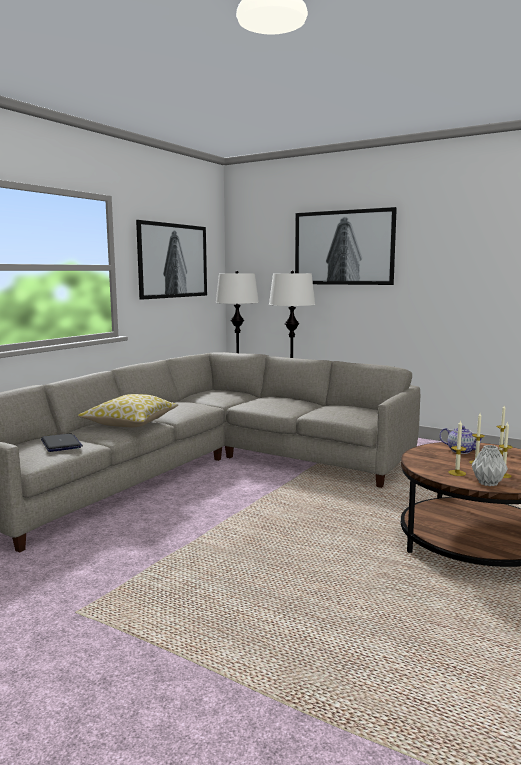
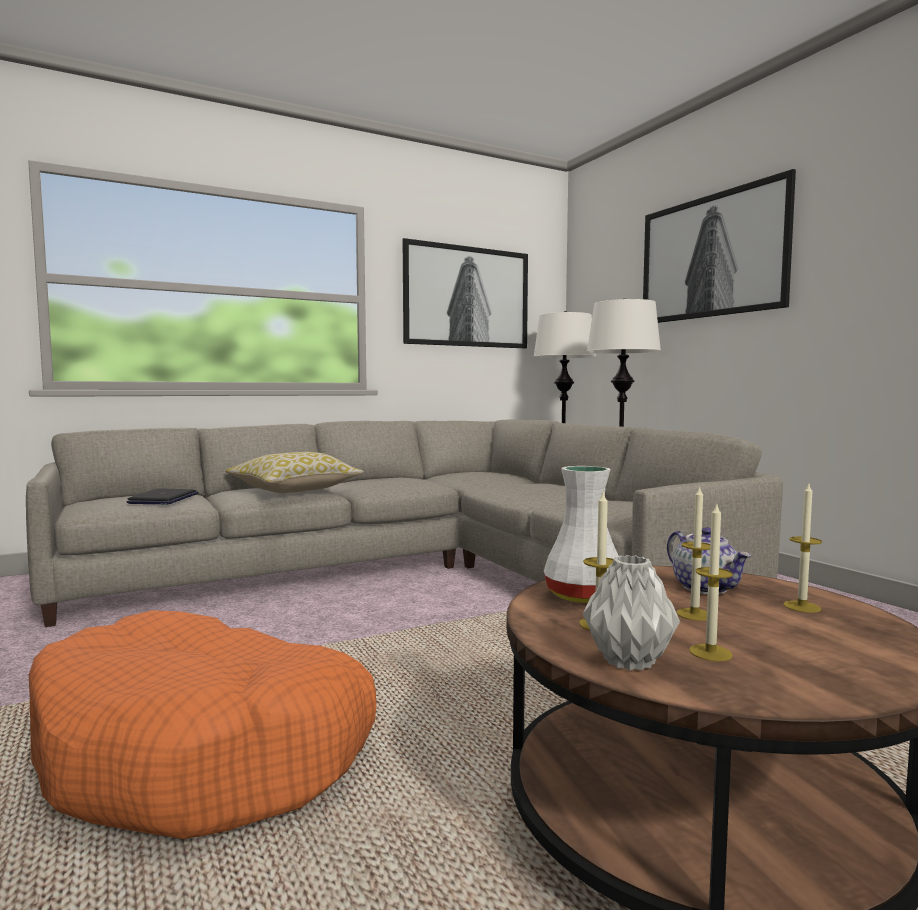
camera: 30 degrees right, 5 degrees down
(262, 578) = (205, 751): none -> orange dog bed
(429, 463) = (582, 596): none -> white vase

